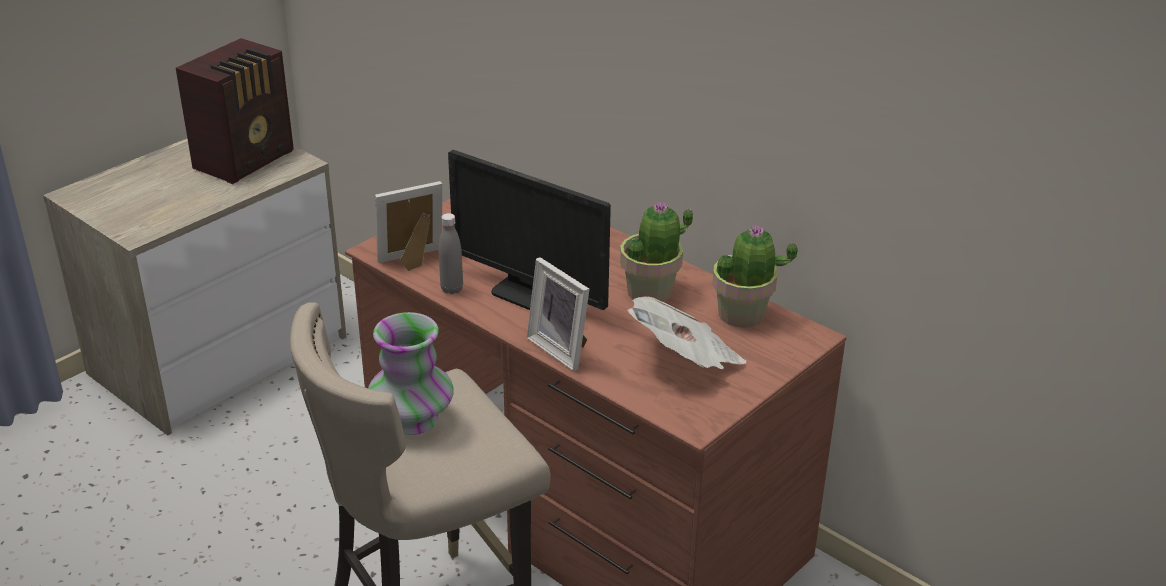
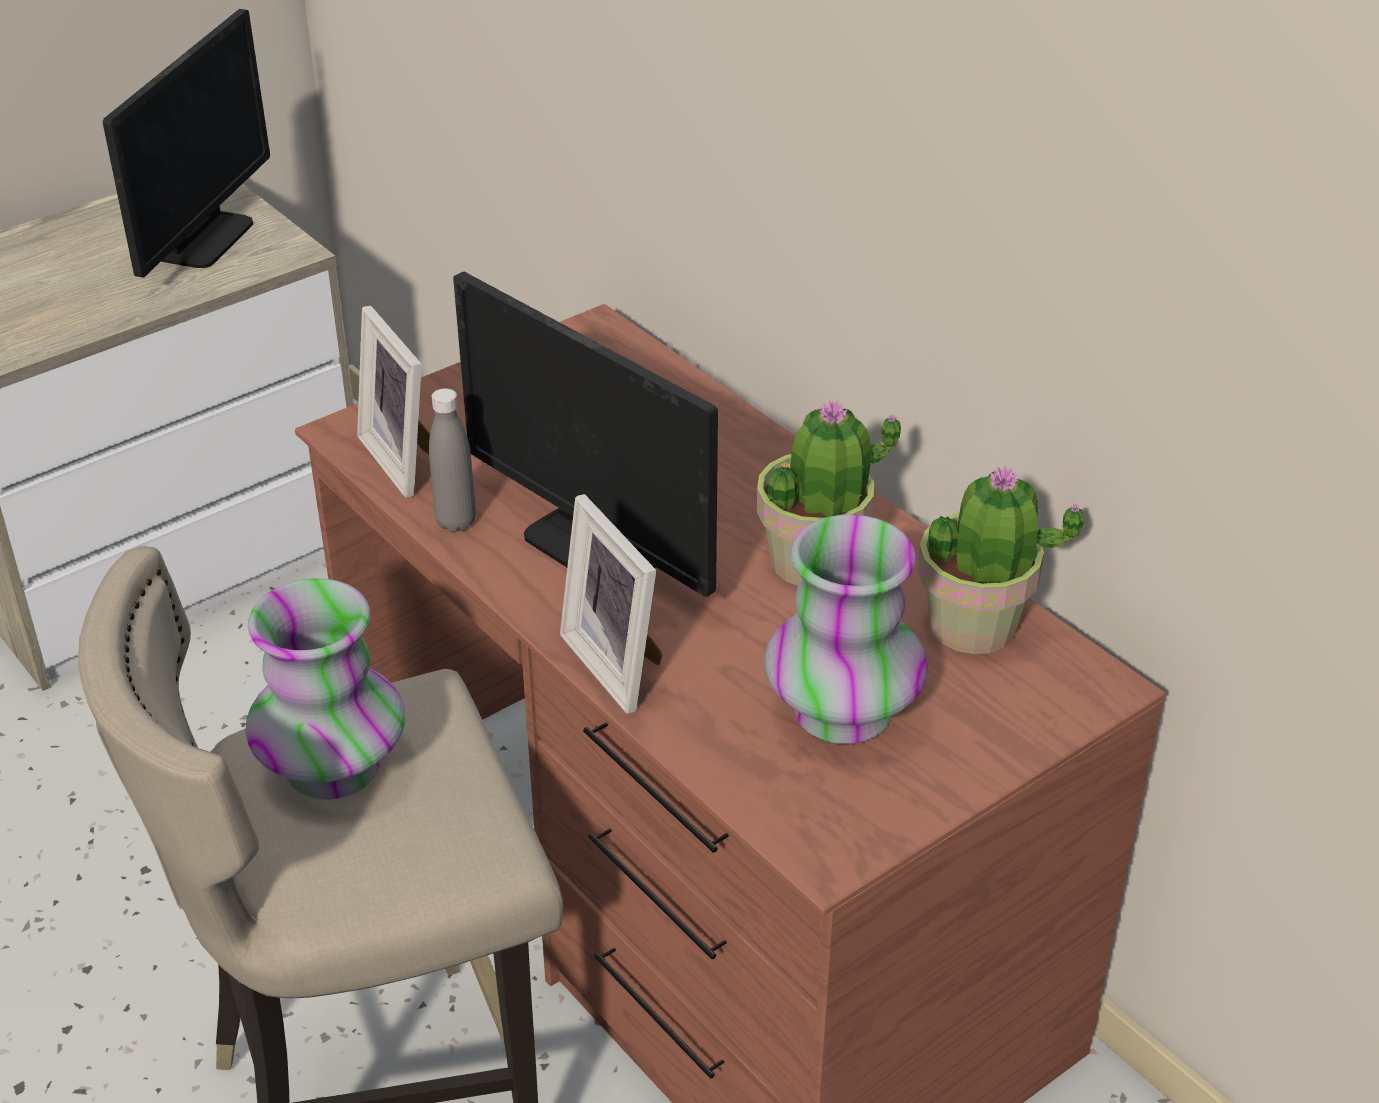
camera: 10 degrees right, 5 degrees up
(247, 160) = (202, 239): radio -> monitor
(413, 261) = (406, 459): picture frame -> picture frame turned 105 degrees counterclockwise
(686, 360) = (843, 712): newspaper -> vase

